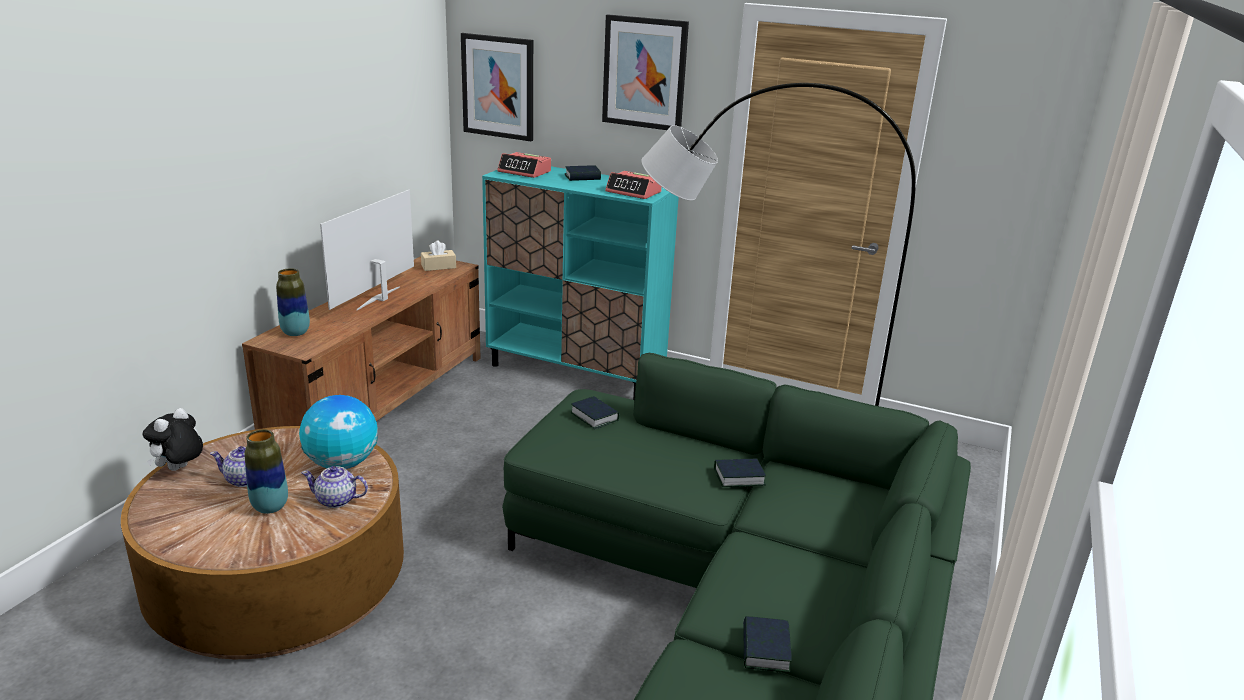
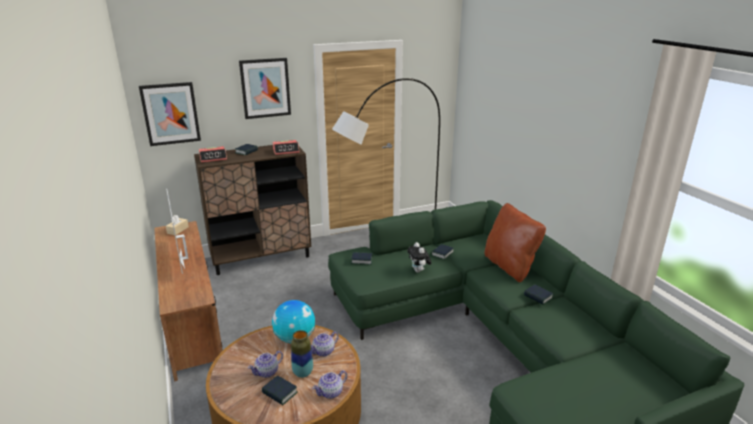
camera: 45 degrees left, 0 degrees up
(179, 469) = (224, 391): plush toy -> plush toy (419, 271)
(209, 510) = (280, 393): none -> book
(247, 551) = (331, 392): none -> teapot
(295, 333) = (178, 294): vase -> none
(576, 371) = (261, 258): turquoise cabinet -> brown cabinet
(820, 568) = (509, 267): none -> brown pillow

